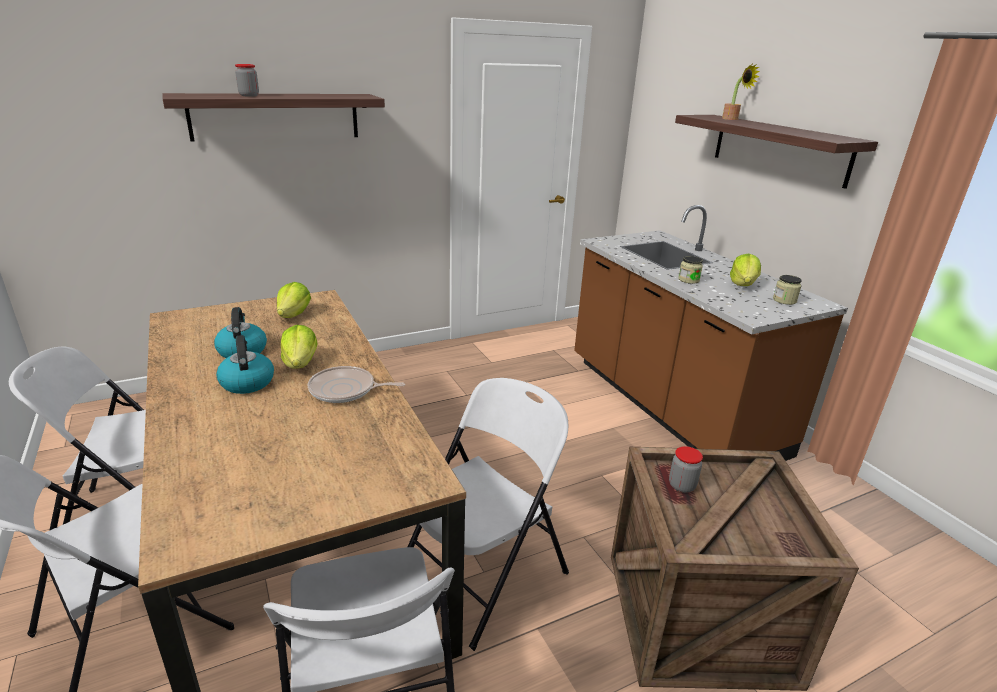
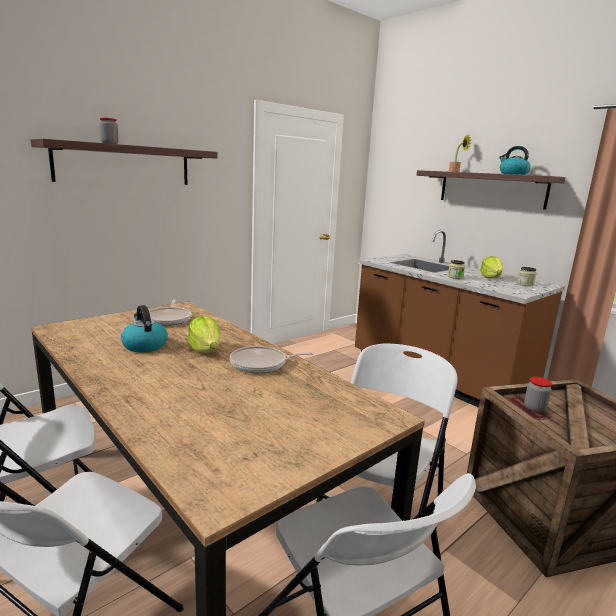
camera: 15 degrees left, 10 degrees down
(247, 382) = (169, 366): kettle -> kettle (512, 174)
(294, 315) = (169, 319): lettuce -> frying pan

